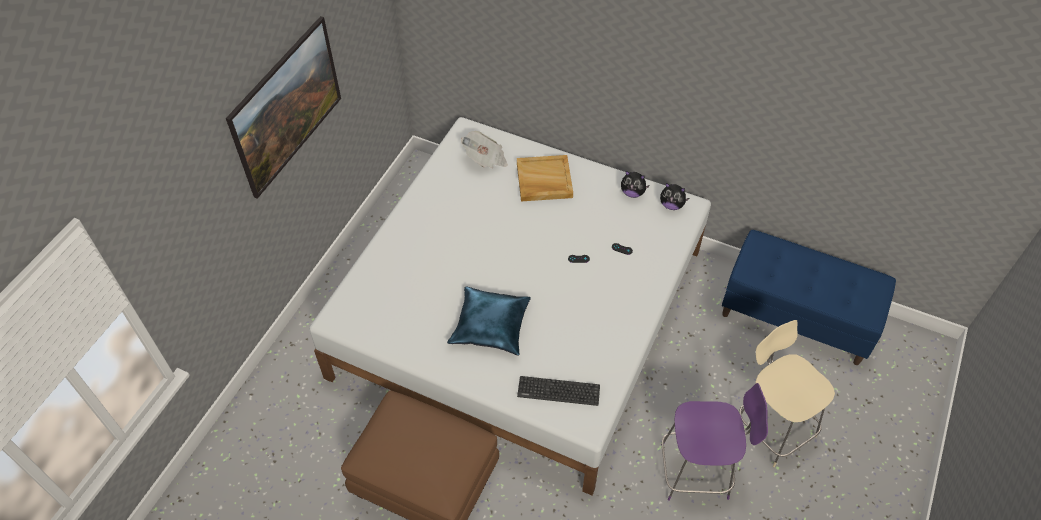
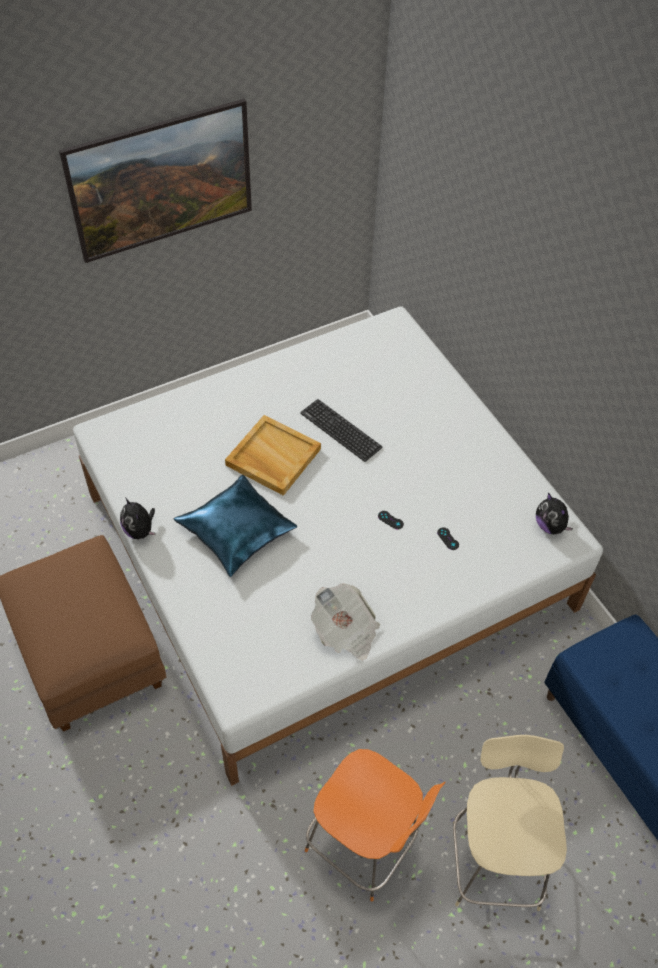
camera: 35 degrees right, 0 degrees up
(485, 159) = (388, 362): newspaper -> newspaper (345, 631)
(543, 180) = (429, 417): beige tray -> beige tray (272, 457)
(558, 391) = (241, 642): keyboard -> keyboard (340, 430)
(632, 193) = (516, 486): plush toy -> plush toy (140, 531)
(697, 471) = (364, 844): purple chair -> orange chair

